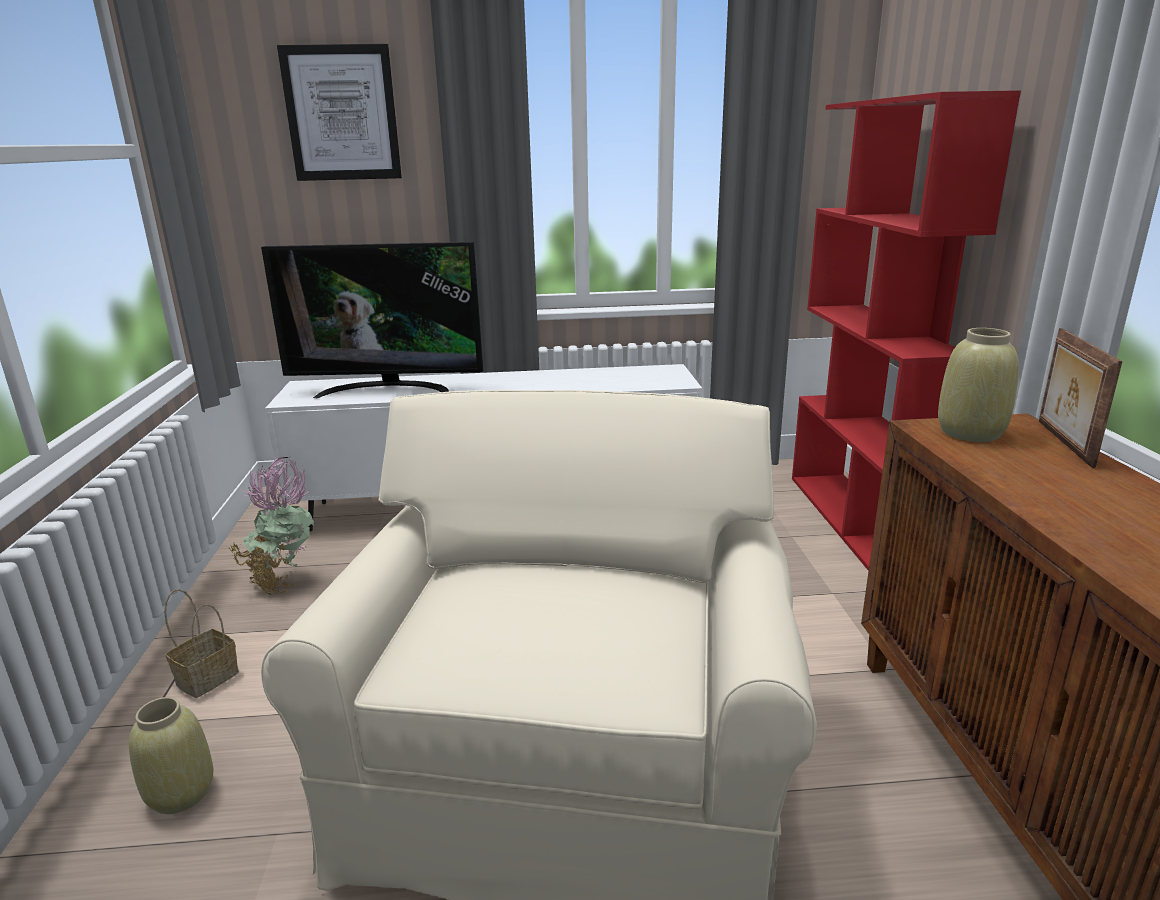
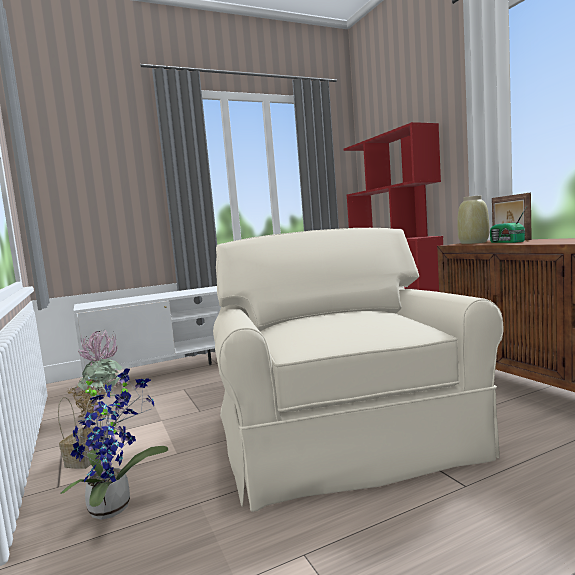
camera: 20 degrees left, 15 degrees down
(181, 794) = (115, 506): beige vase -> potted plant
(342, 114) = (103, 153): picture -> none
(388, 389) = (144, 298): television -> none
(1022, 468) = (507, 242): none -> radio

